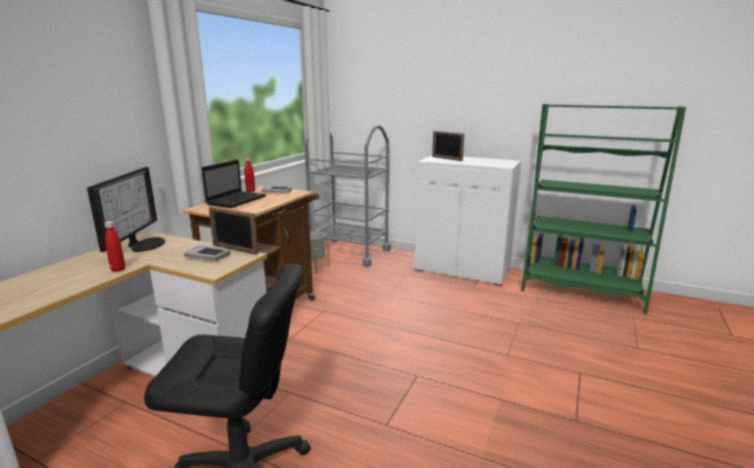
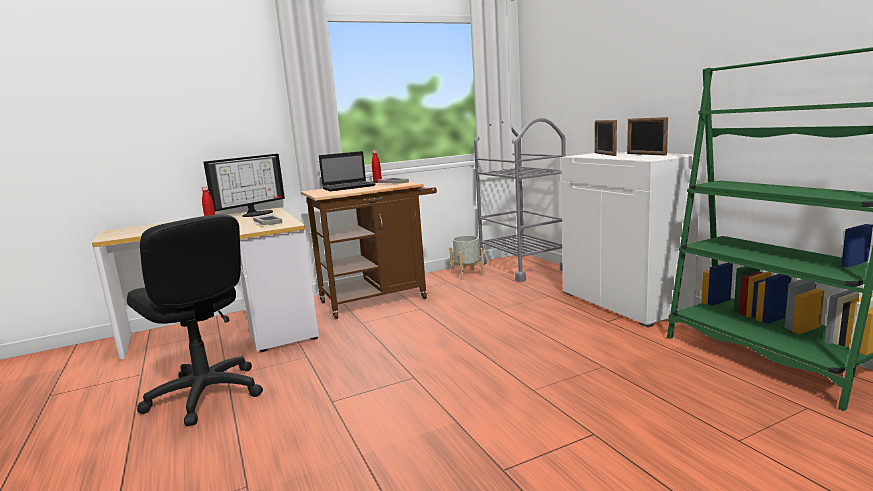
camera: 40 degrees right, 5 degrees down
(234, 249) = (293, 221): picture frame -> picture frame (645, 154)

